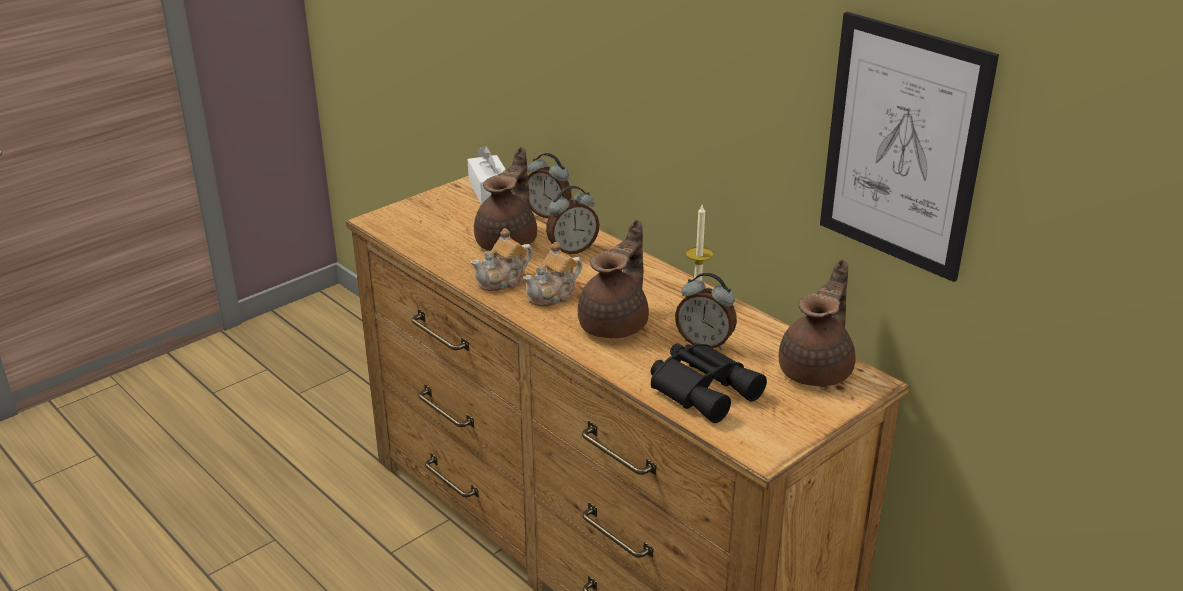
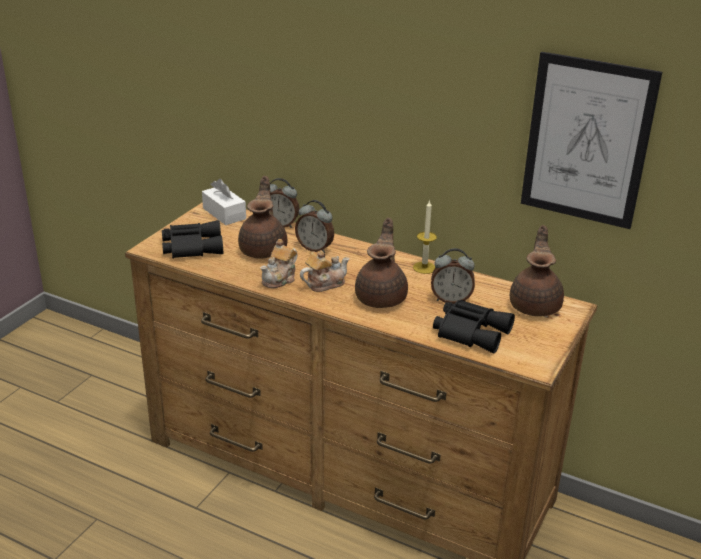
camera: 20 degrees left, 0 degrees up
(425, 225) = (191, 246): none -> black binoculars
(554, 295) = (324, 283): teapot -> teapot turned 150 degrees counterclockwise
(572, 249) = (315, 248): alarm clock -> alarm clock turned 75 degrees clockwise

